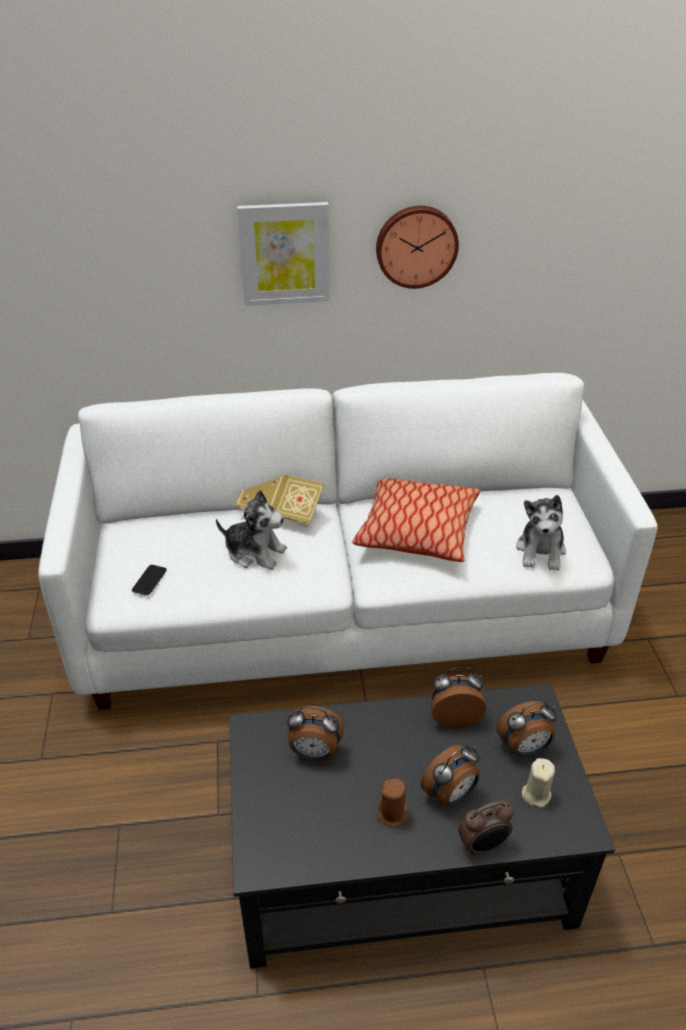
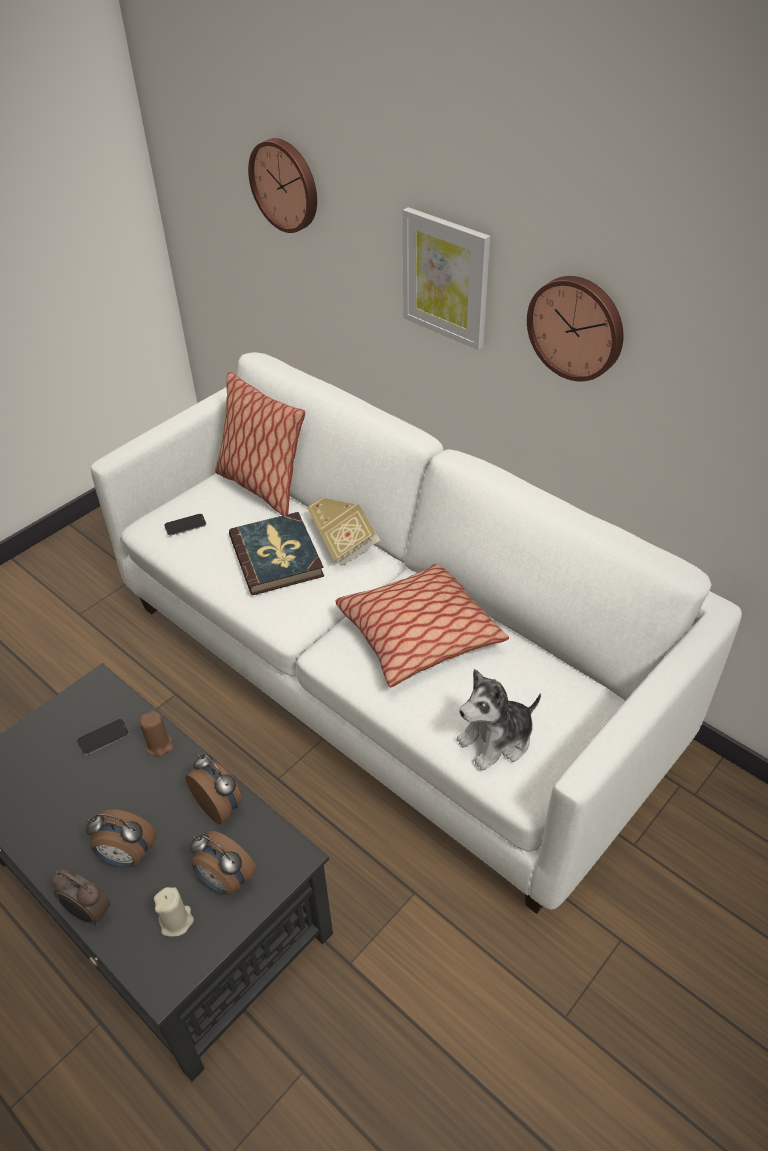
camera: 50 degrees right, 5 degrees up
(79, 233) = (286, 185): none -> wall clock
(164, 520) = (261, 486): none -> pillow
(255, 552) = (277, 556): plush toy -> book
(314, 752) = (103, 737): alarm clock -> phone
(392, 813) = (78, 828): brown candle -> brown candle (159, 745)

